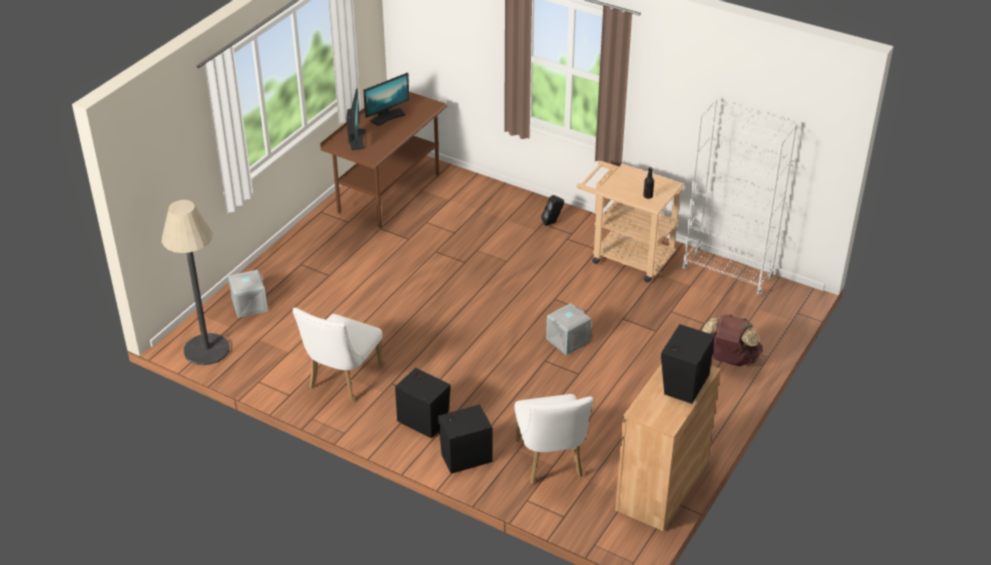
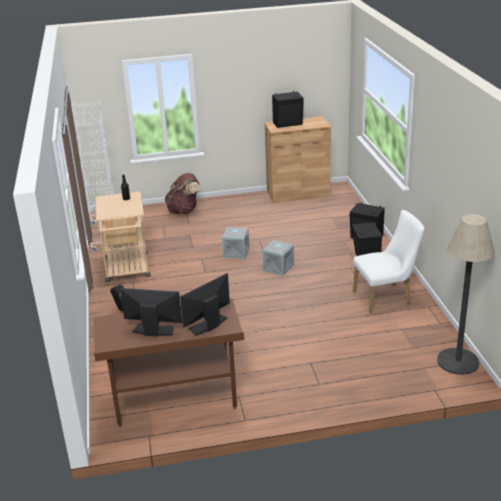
camera: 130 degrees left, 10 degrees down
(249, 305) = (394, 375): grey storage box -> grey storage box (279, 267)
(551, 462) = (330, 218): white chair -> none

